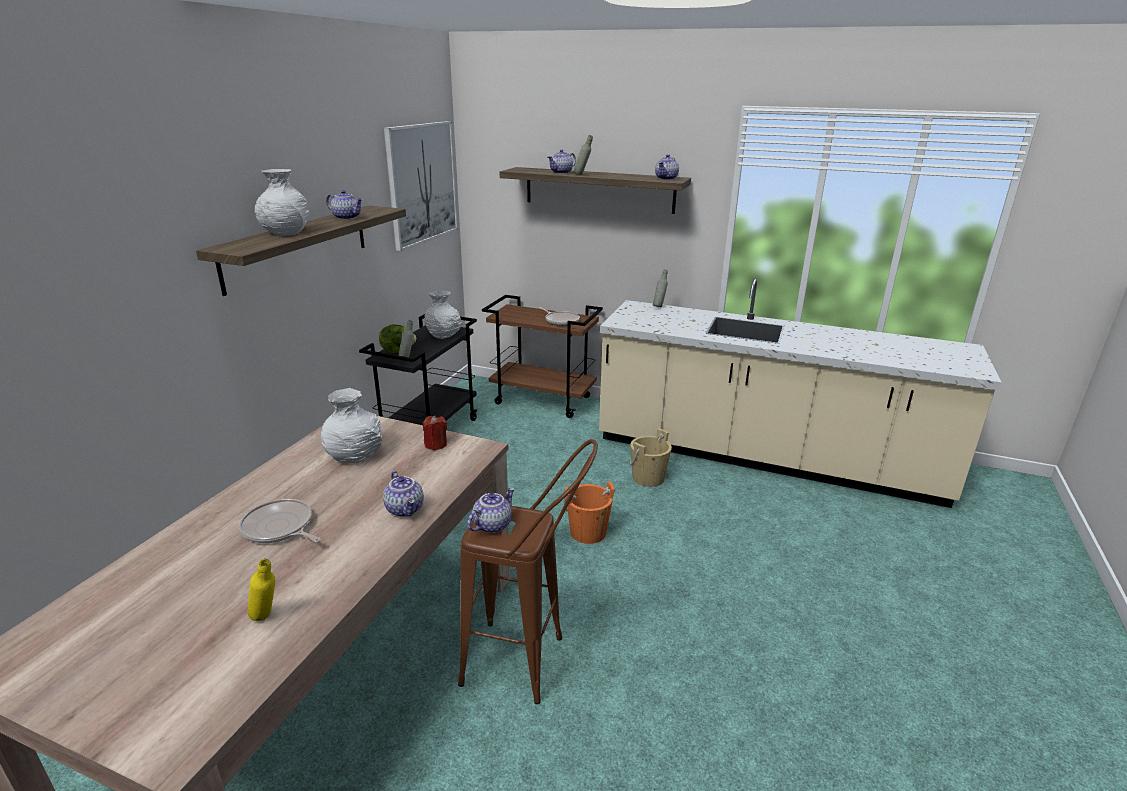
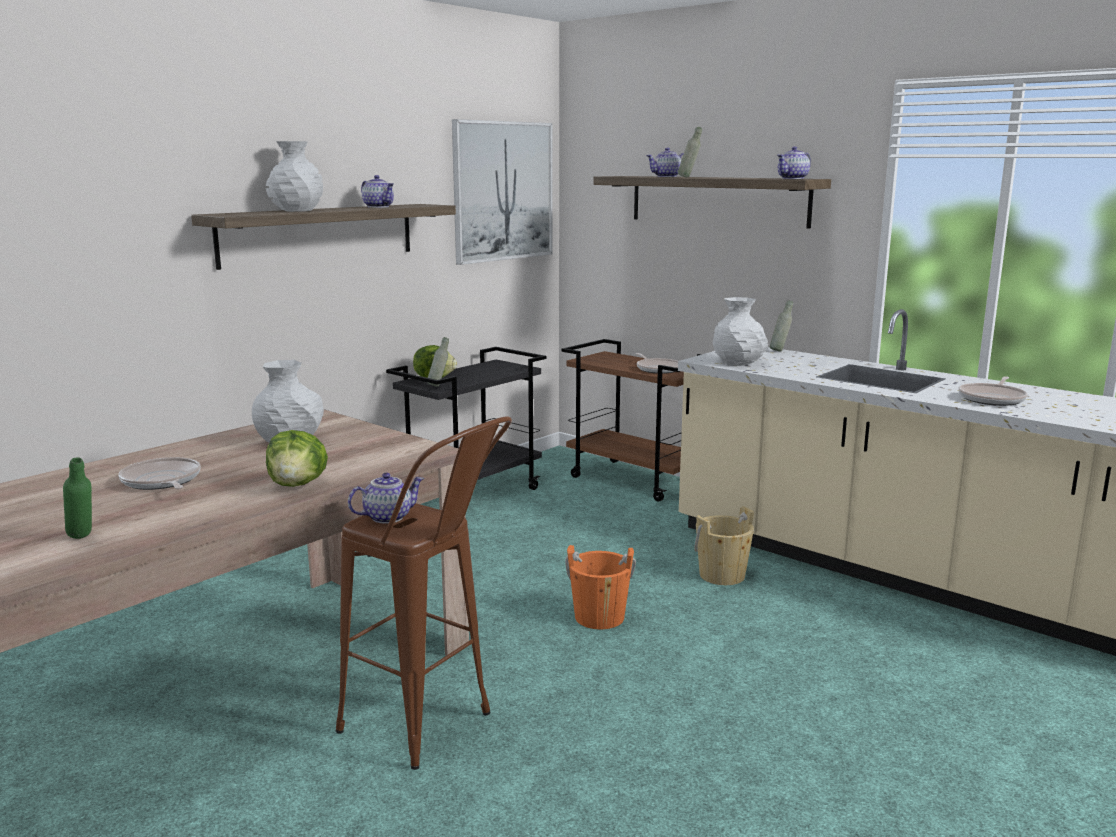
camera: 20 degrees right, 10 degrees down
(268, 619) = (83, 539): yellow bottle -> green bottle
(406, 509) = (298, 485): teapot -> lettuce
(435, 444) = (384, 442): red candle -> none
(444, 335) = (500, 370): white vase -> white vase (738, 363)
(828, 344) = (992, 399): none -> frying pan

